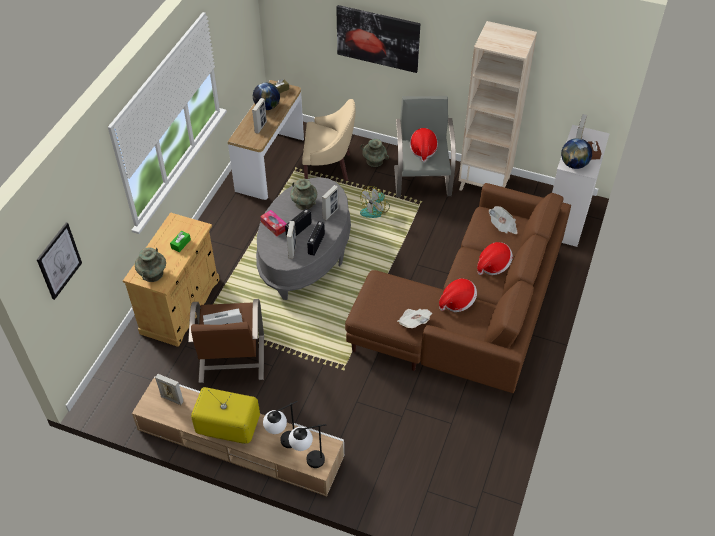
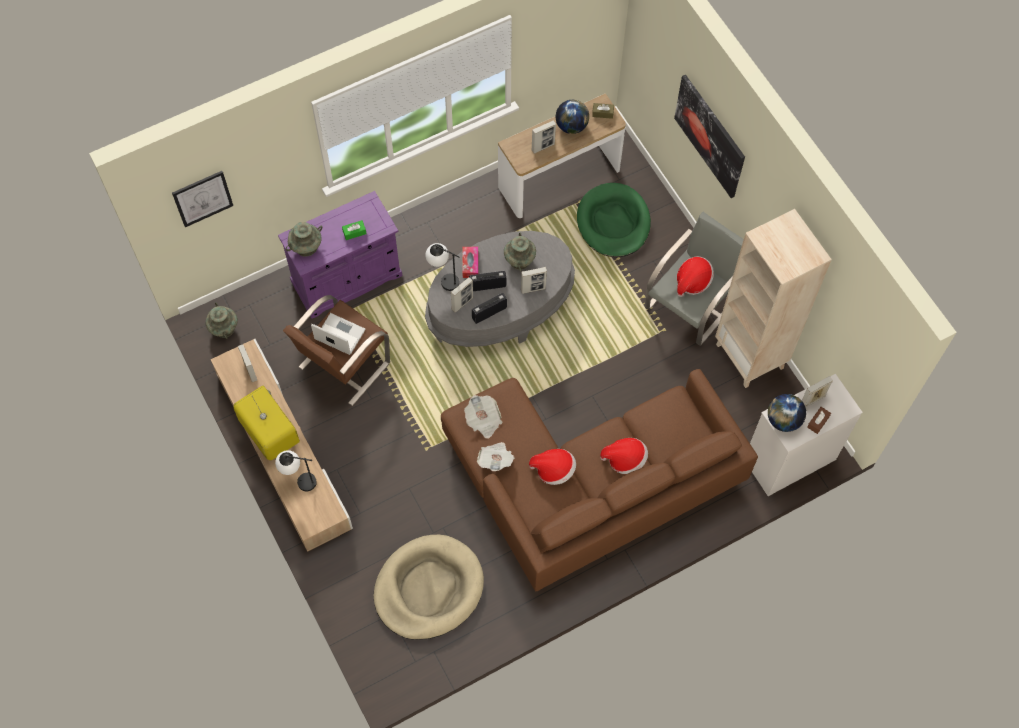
camera: 40 degrees right, 15 degrees up
(180, 306) = (347, 279): beige cabinet -> purple cabinet
(308, 461) = (304, 513): table lamp -> table lamp (443, 279)
(329, 166) = (613, 222): beige armchair -> green dog bed
(374, 161) = (664, 249): turquoise vase -> turquoise vase (224, 328)
(375, 210) = (611, 306): fan -> none
(436, 454) = (428, 589): none -> beige dog bed
(502, 226) = (677, 426): newspaper -> newspaper (483, 420)

